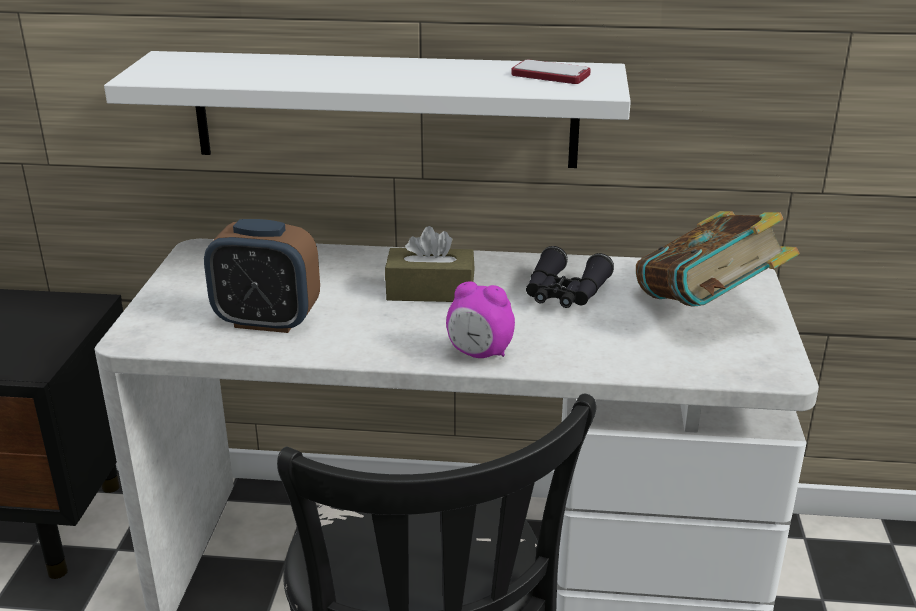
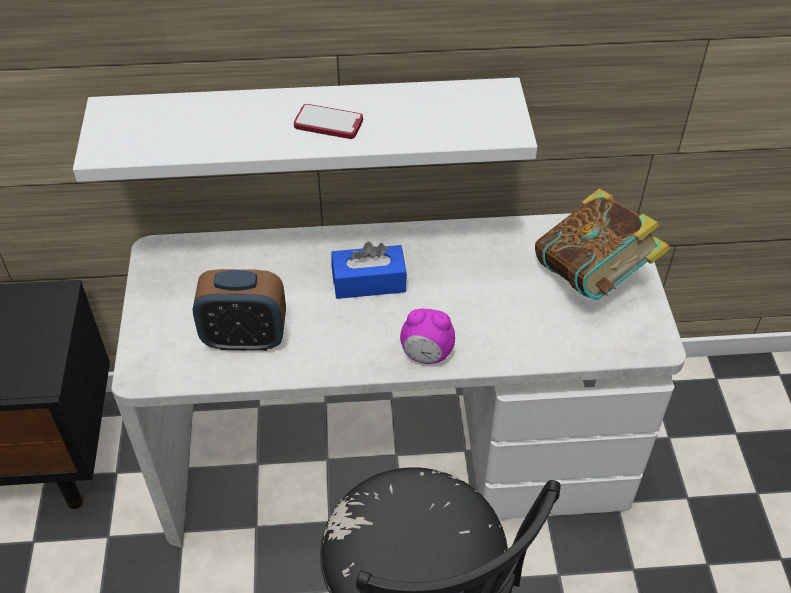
camera: 10 degrees left, 20 degrees up
(430, 291) = (369, 282): brown tissue box -> blue tissue box
(550, 75) = (461, 107): phone -> phone (328, 123)
(564, 293) = (478, 271): black binoculars -> none

